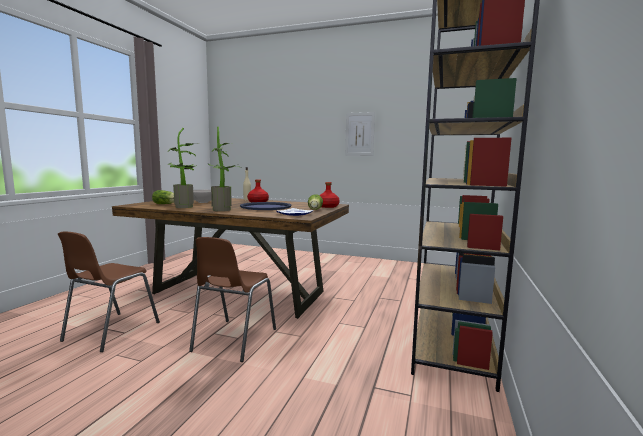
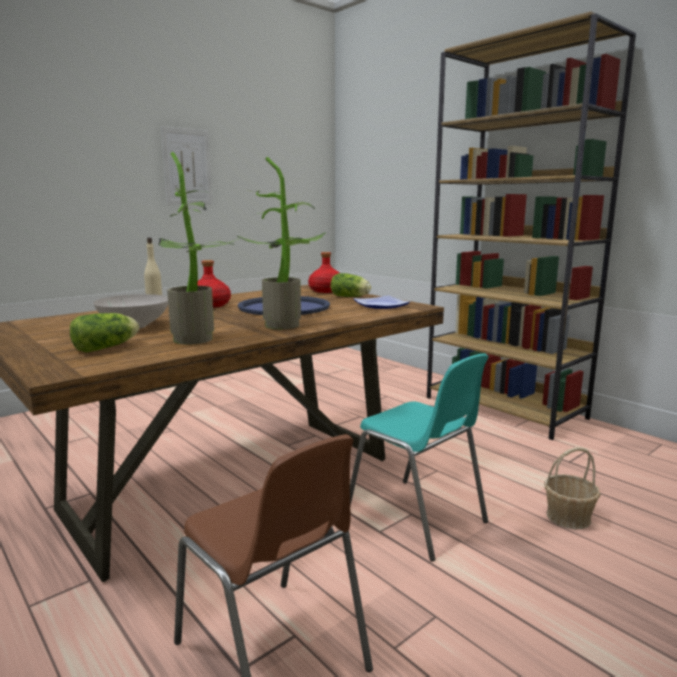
camera: 60 degrees left, 5 degrees up
(233, 340) = (416, 518): brown chair -> turquoise chair
(270, 394) = (568, 517): none -> basket

